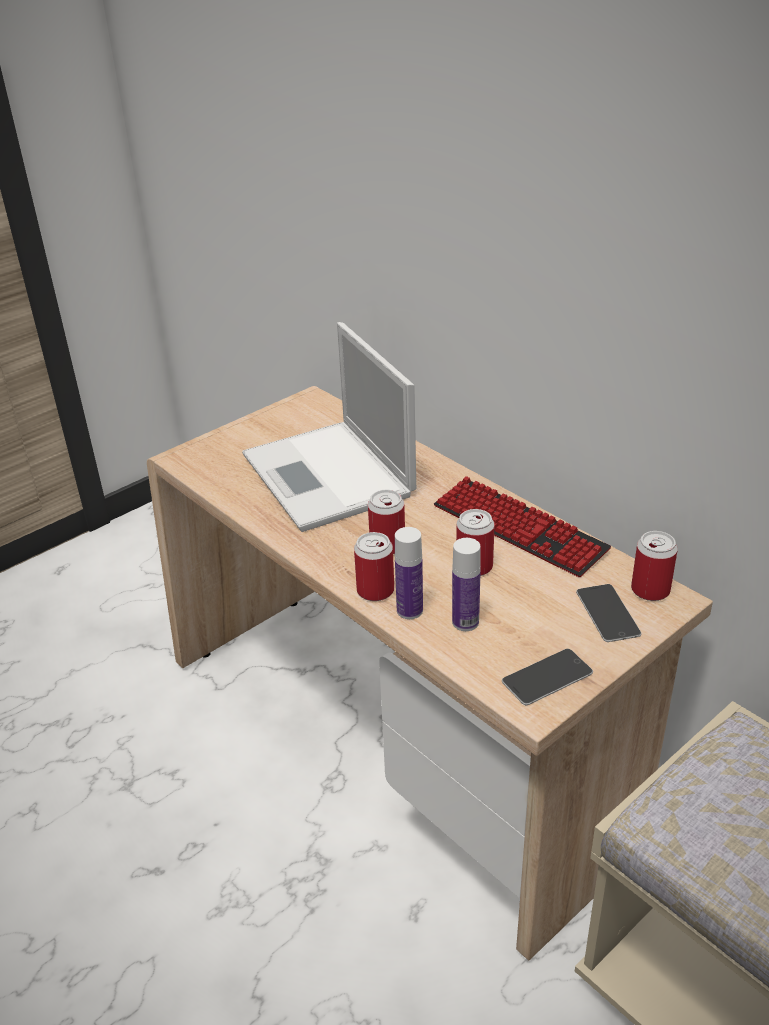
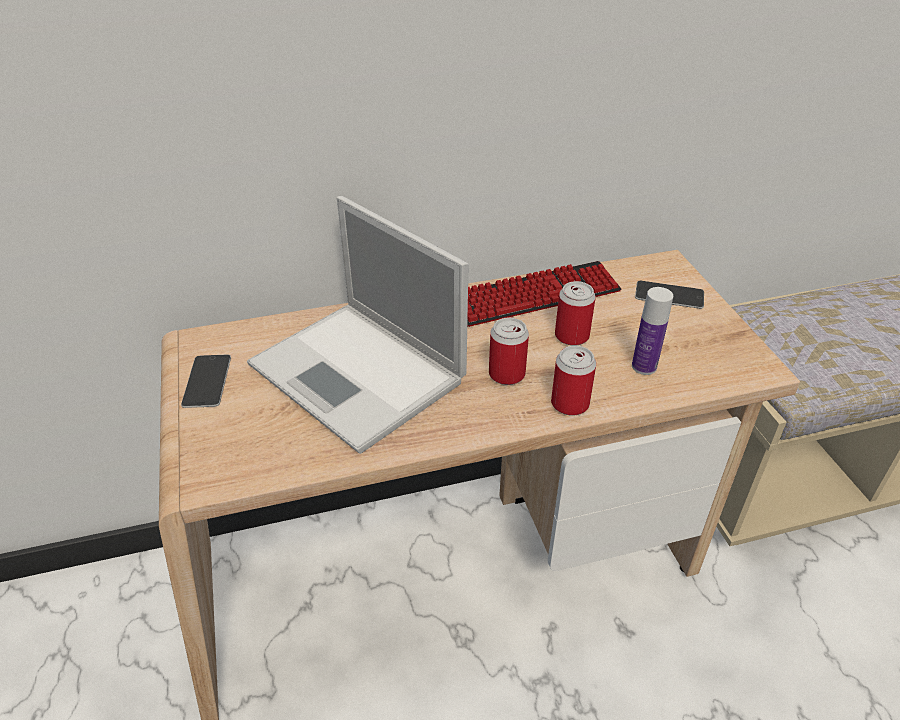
camera: 65 degrees left, 5 degrees up
(329, 477) = (360, 374): laptop -> laptop turned 45 degrees clockwise
(409, 610) = (611, 392): bottle -> none
(547, 677) = (731, 349): phone -> phone (207, 381)
(650, 590) = (653, 268): can -> none

